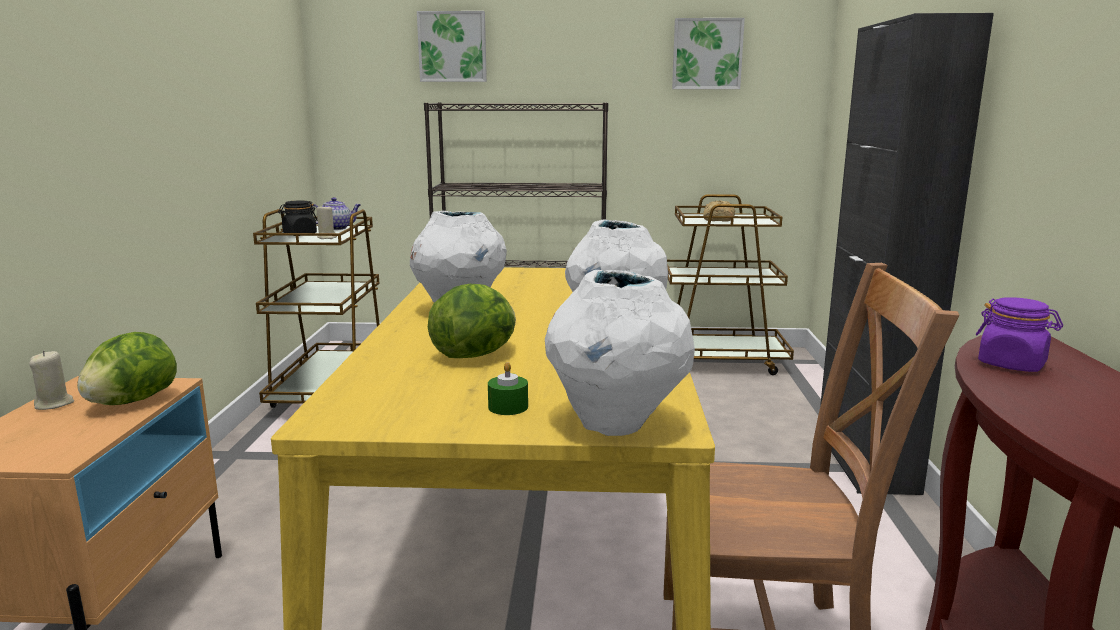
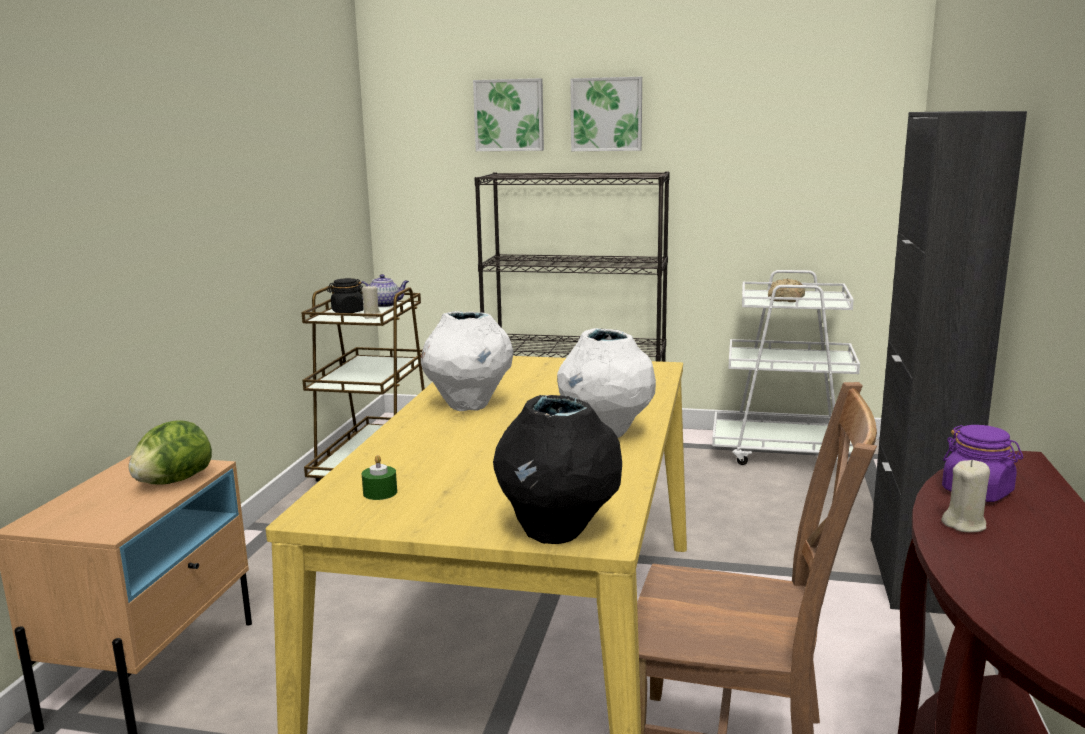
camera: 10 degrees right, 0 degrees up
(54, 404) = (111, 480): beige candle -> beige candle (964, 524)
(476, 355) = (464, 456): lettuce -> none
(508, 407) = (470, 510): green candle -> green candle (380, 493)
(616, 423) = (557, 532): white vase -> black vase
(707, 54) = (779, 118): picture -> picture (606, 114)
(717, 361) = (786, 452): brown cart -> white cart

